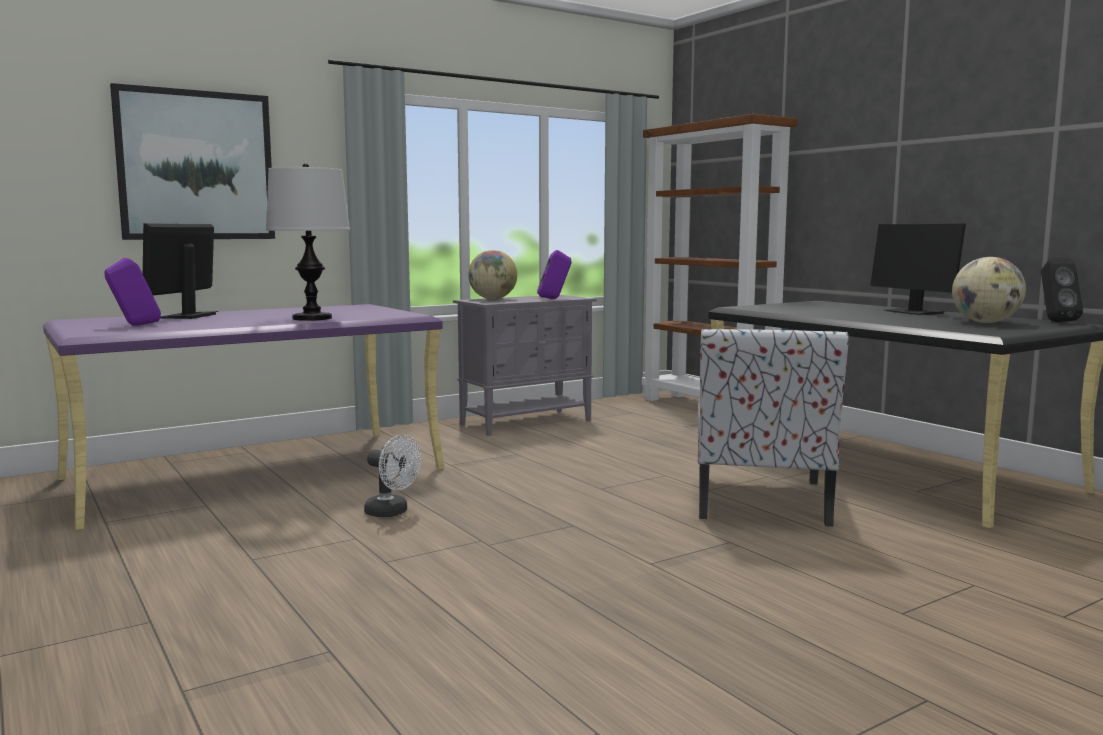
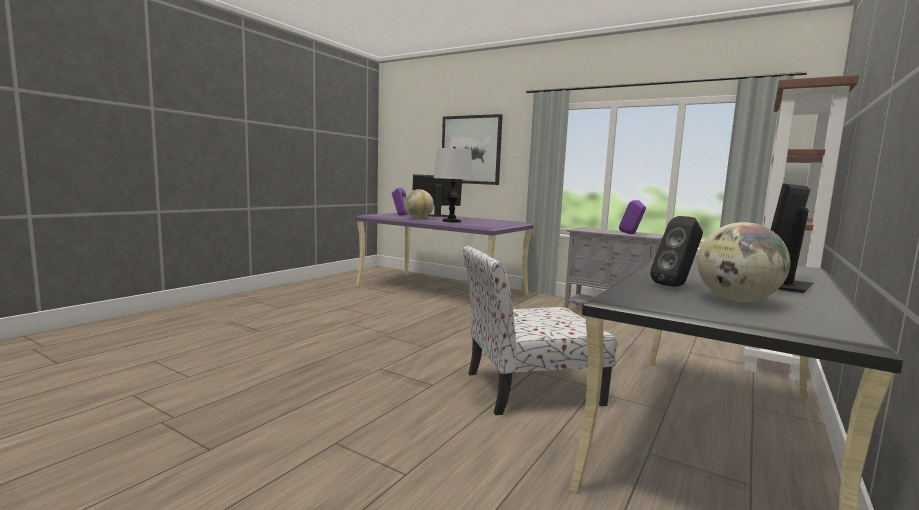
camera: 65 degrees right, 0 degrees up
(392, 512) = (412, 315): white fan -> none
(492, 299) = (599, 229): globe -> globe (418, 218)
(1055, 321) = (844, 325): black speaker -> black speaker (676, 286)

